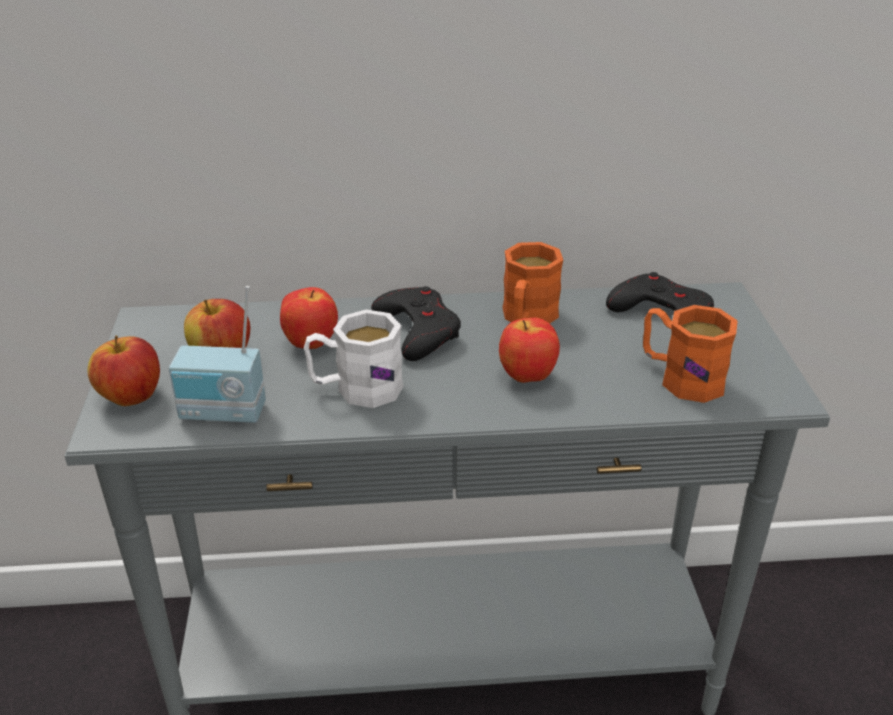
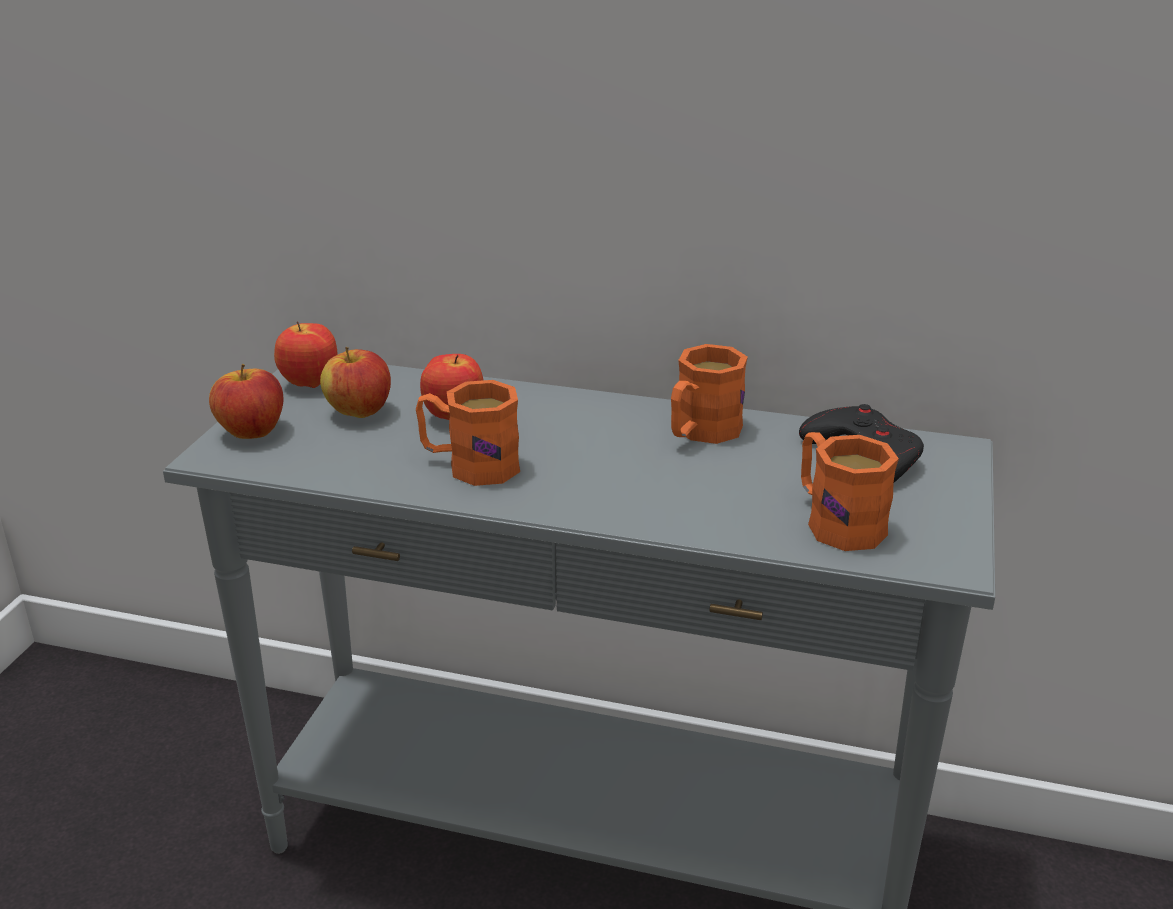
camera: 20 degrees right, 5 degrees down
(222, 414) = (325, 463): radio -> none
(356, 389) = (469, 465): white mug -> orange mug
(418, 330) = (573, 423): black game controller -> none
(527, 377) = (658, 488): apple -> apple (309, 384)

